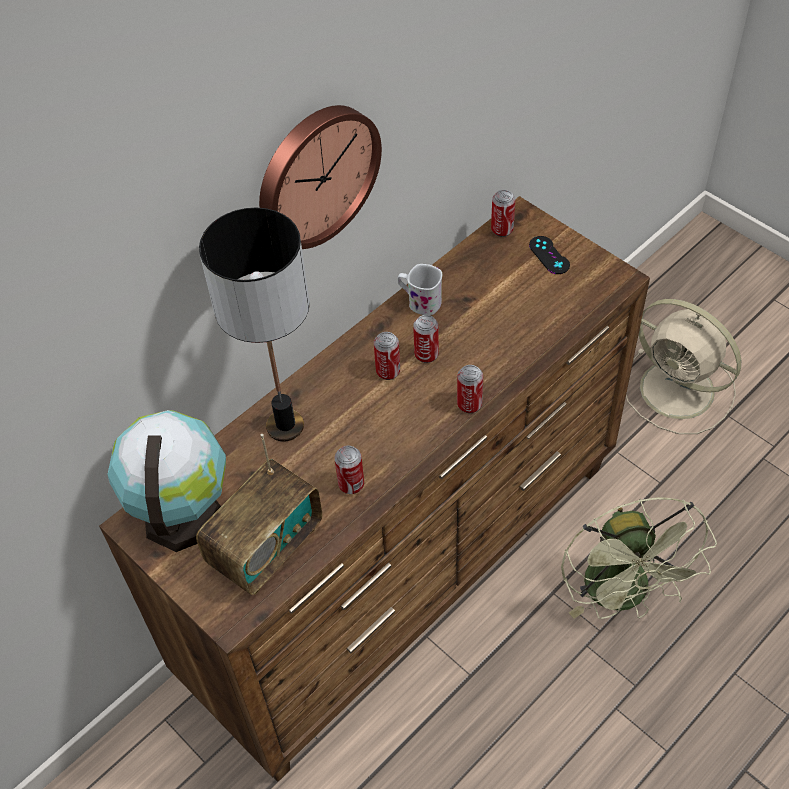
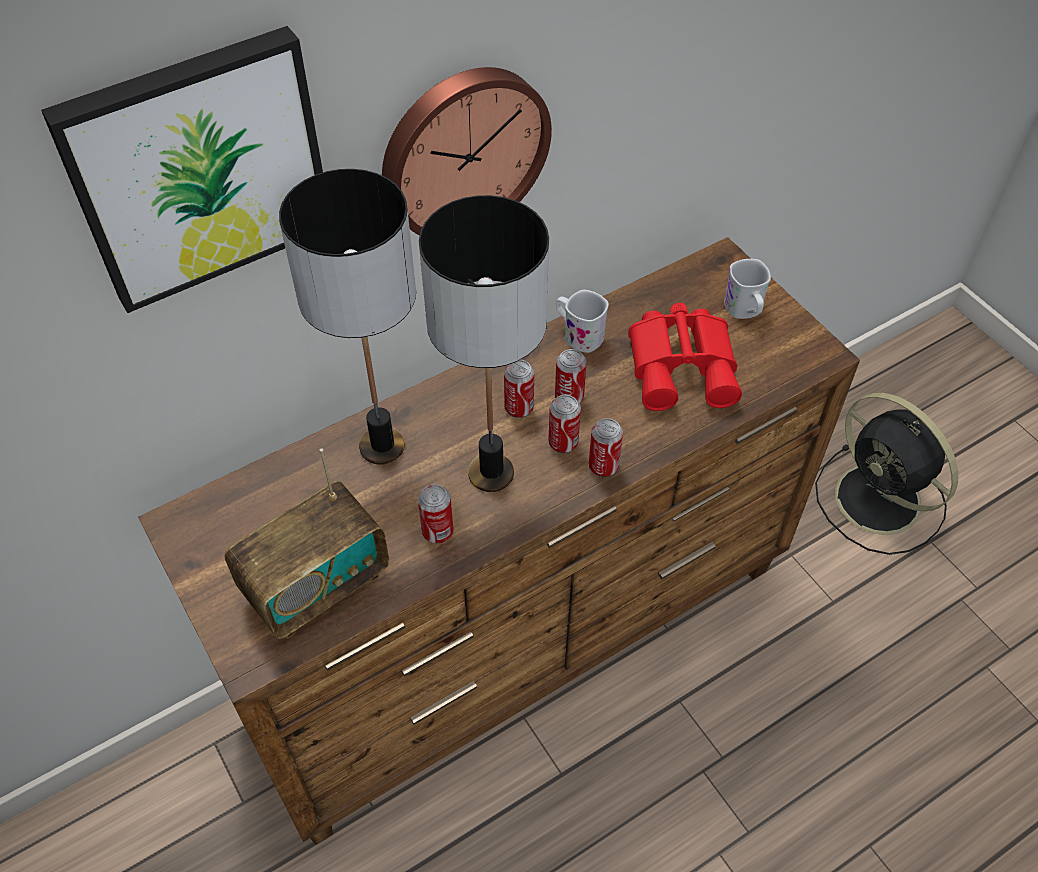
camera: 10 degrees right, 0 degrees up
(131, 232) = (198, 168): none -> picture
(182, 511) = (235, 520): globe -> none
(382, 429) = (492, 474): none -> table lamp
(502, 230) = (697, 271): can -> can (563, 442)
(512, 310) = (684, 365): none -> red binoculars
(549, 255) = (745, 311): black game controller -> white mug
(624, 596) = (760, 723): green fan -> none
(680, 391) = (880, 502): beige fan -> black fan

